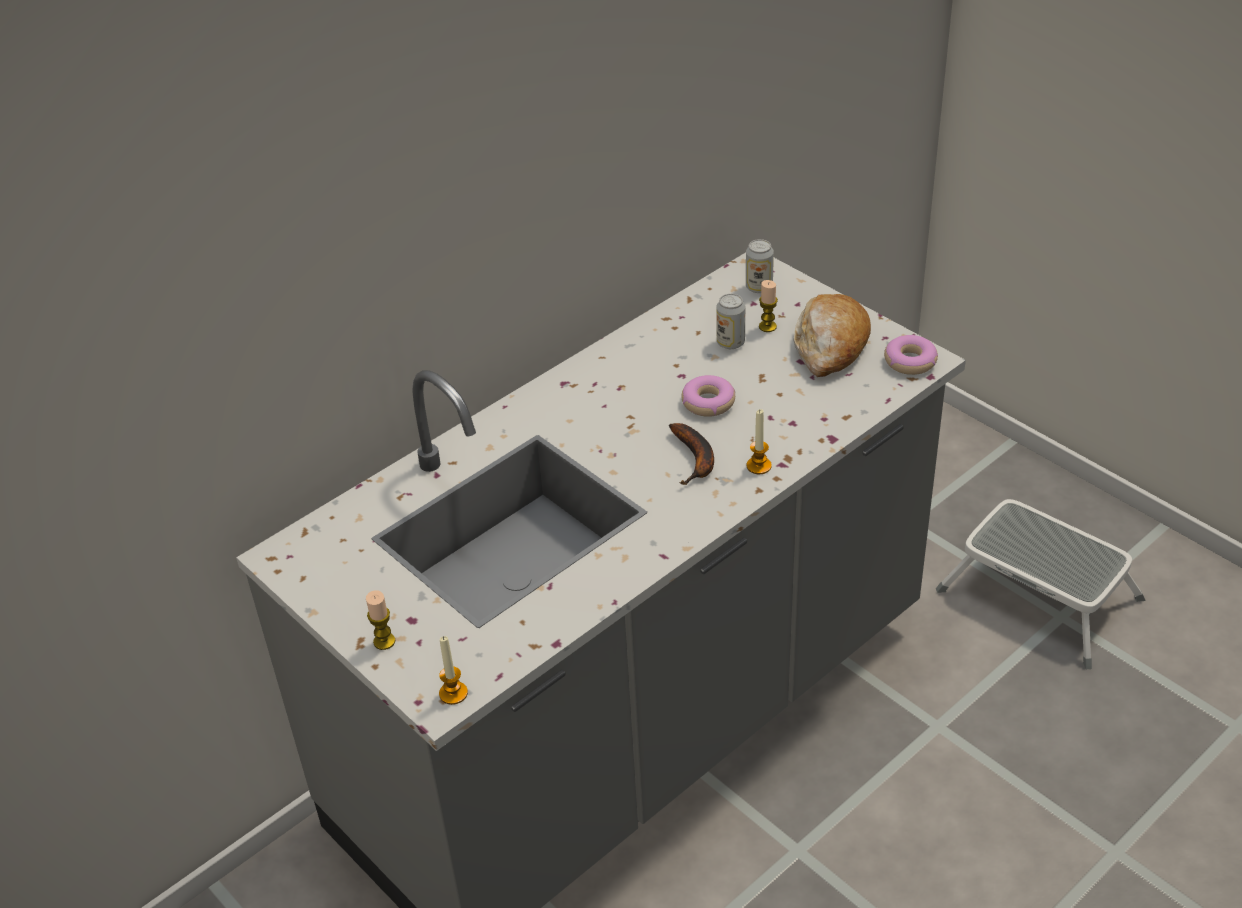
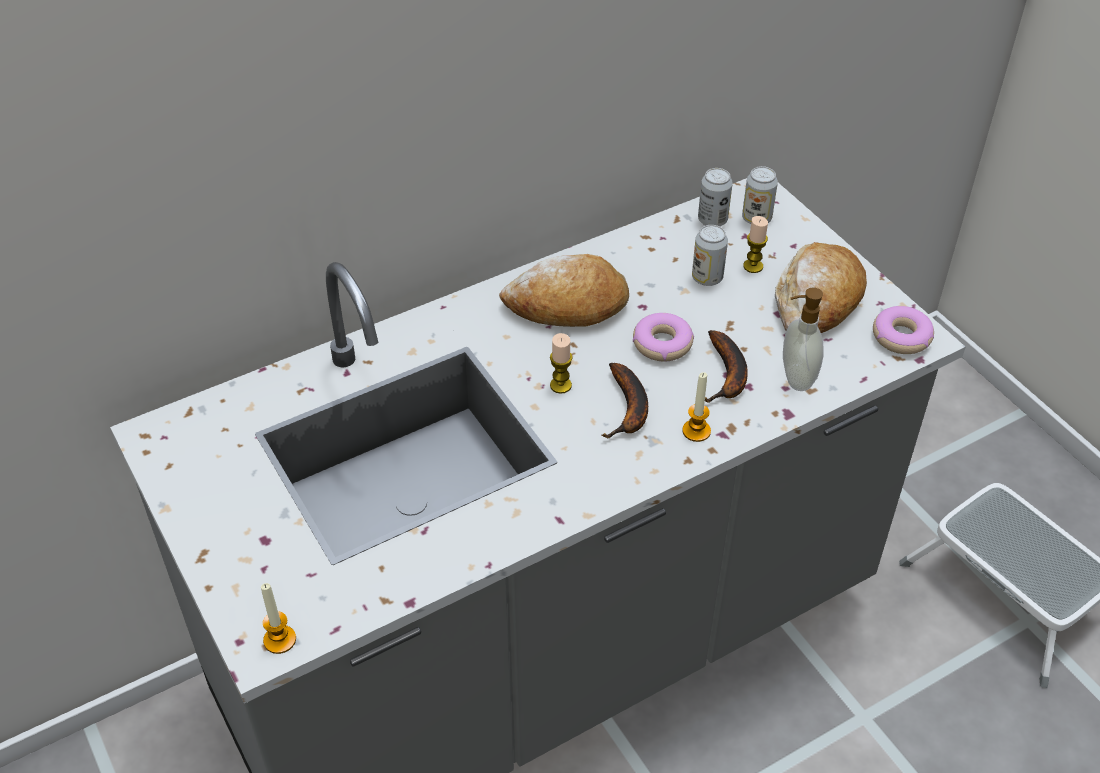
camera: 10 degrees right, 5 degrees up
(384, 641) = (227, 560): candle -> candle (560, 385)
(615, 386) = (567, 305): none -> bread
(721, 295) = (712, 220): none -> can
(772, 417) = (727, 375): none -> banana
(830, 409) = (795, 377): none -> soap dispenser

